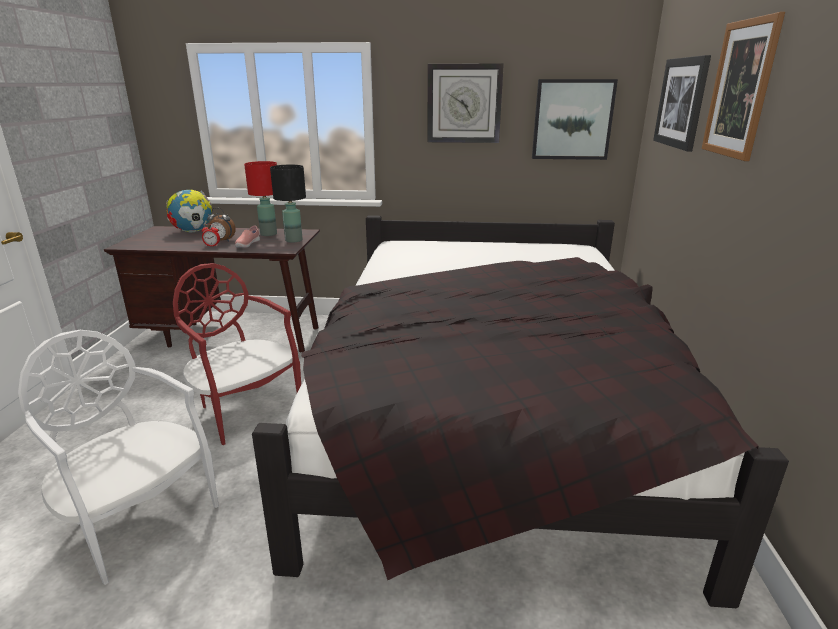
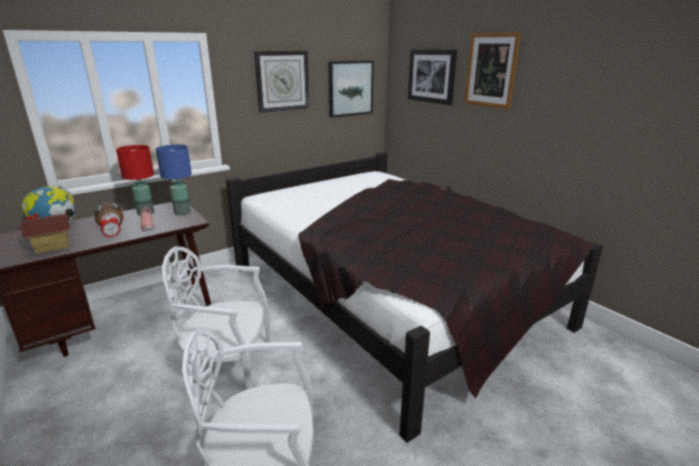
camera: 40 degrees left, 0 degrees up
(167, 243) = (53, 246): none -> toy house
(245, 409) = (228, 366): red chair -> white chair
(293, 240) = (182, 213): black table lamp -> blue table lamp

